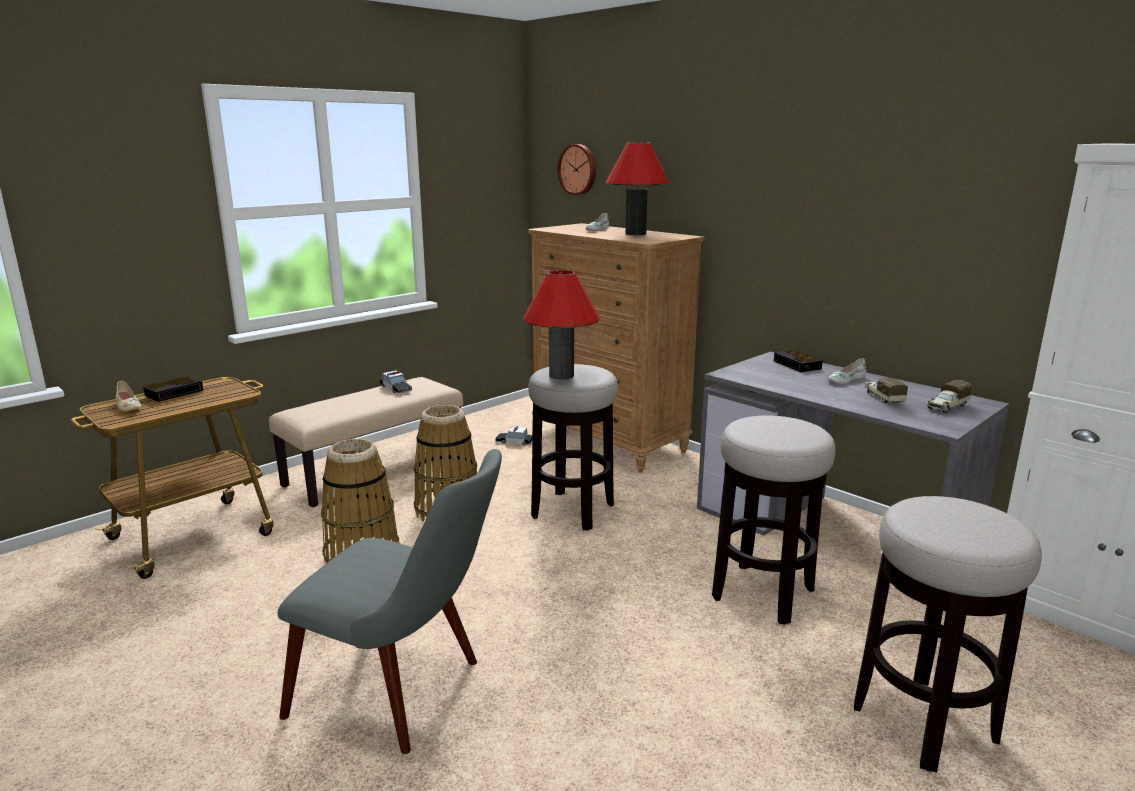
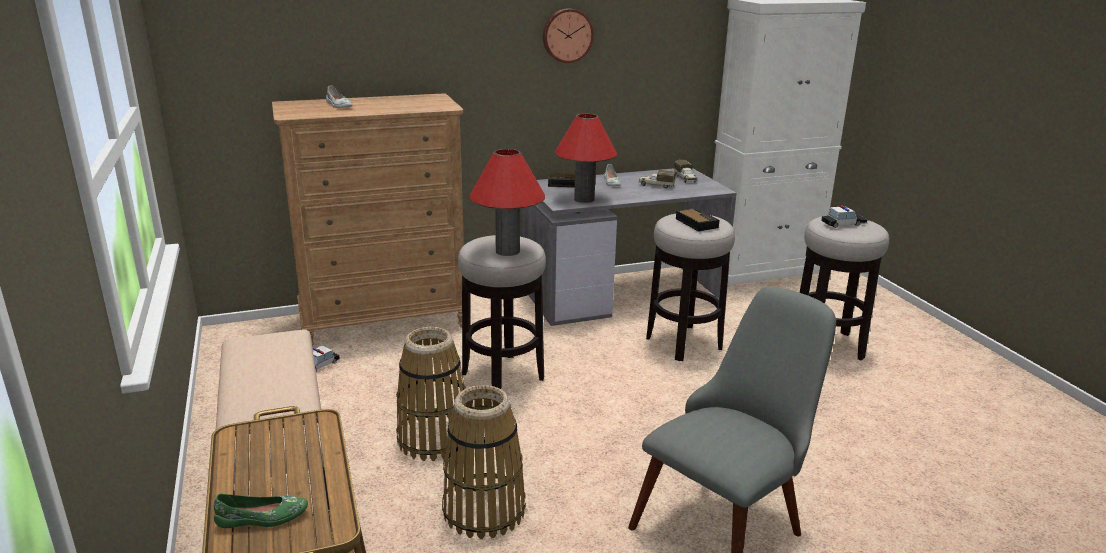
camera: 65 degrees left, 5 degrees up
(127, 406) = (262, 518): beige shoe -> green shoe
(175, 392) = (246, 474): alarm clock -> alarm clock (696, 223)
(396, 389) = (261, 359): toy car -> toy car (843, 224)
(578, 169) = (253, 39): wall clock -> wall clock (567, 35)
(635, 233) = (392, 102): red table lamp -> red table lamp (584, 199)

